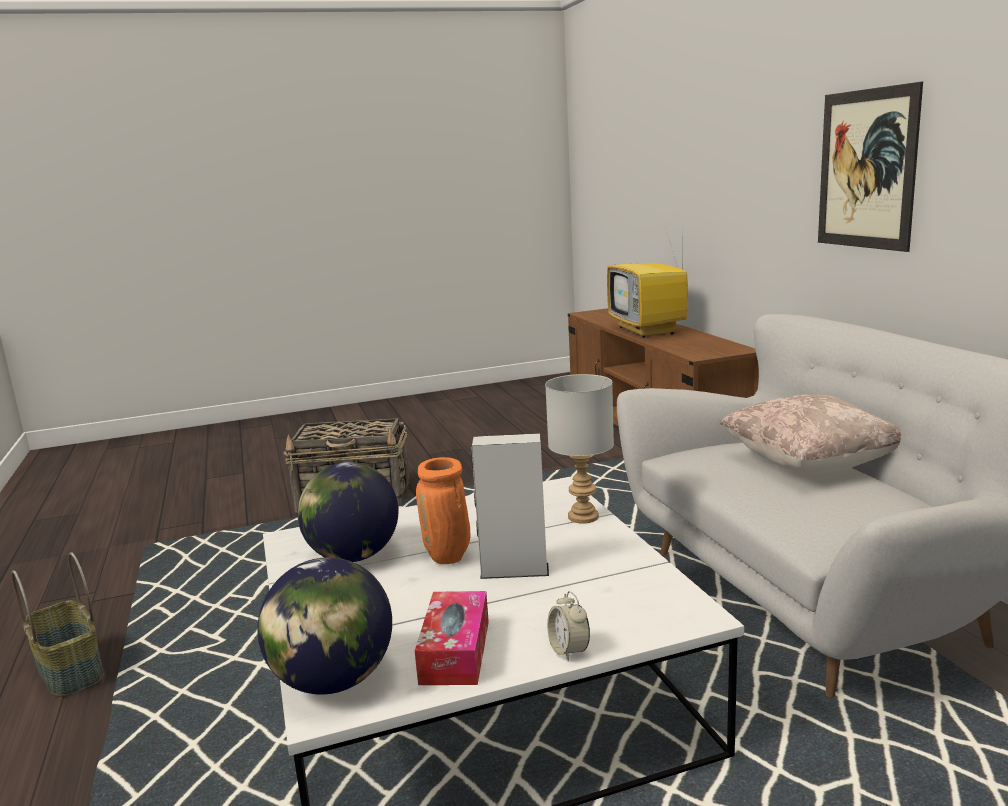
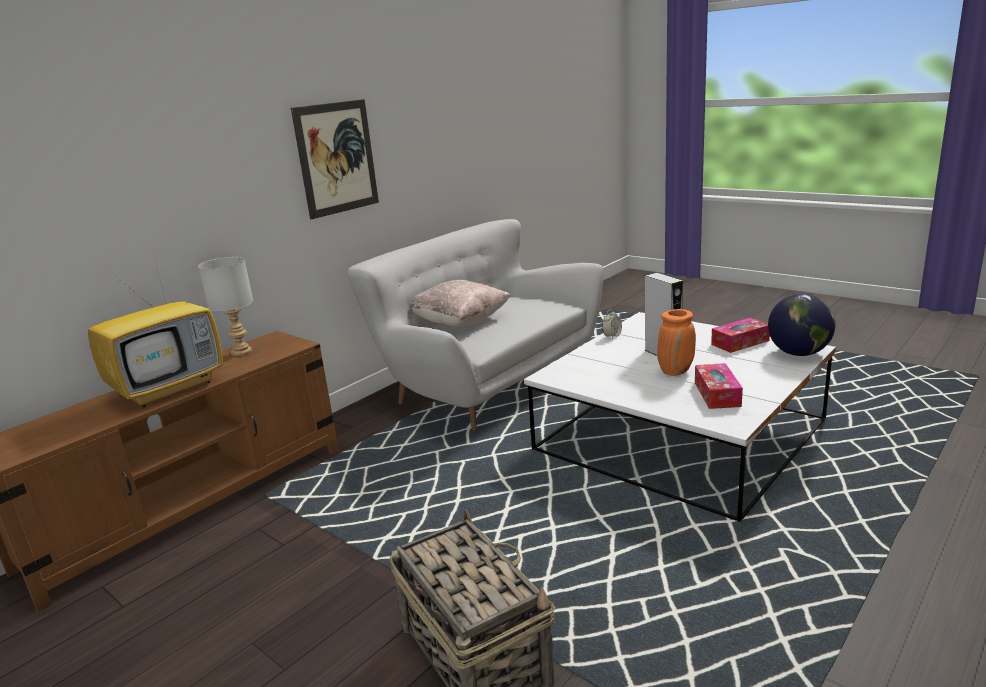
camera: 120 degrees left, 5 degrees up
(68, 671) = (922, 607): basket -> none
(353, 557) = (717, 394): globe -> tissue box
(569, 650) = (703, 328): alarm clock -> alarm clock (612, 336)
(583, 517) = (582, 357): grey table lamp -> grey table lamp (242, 352)

